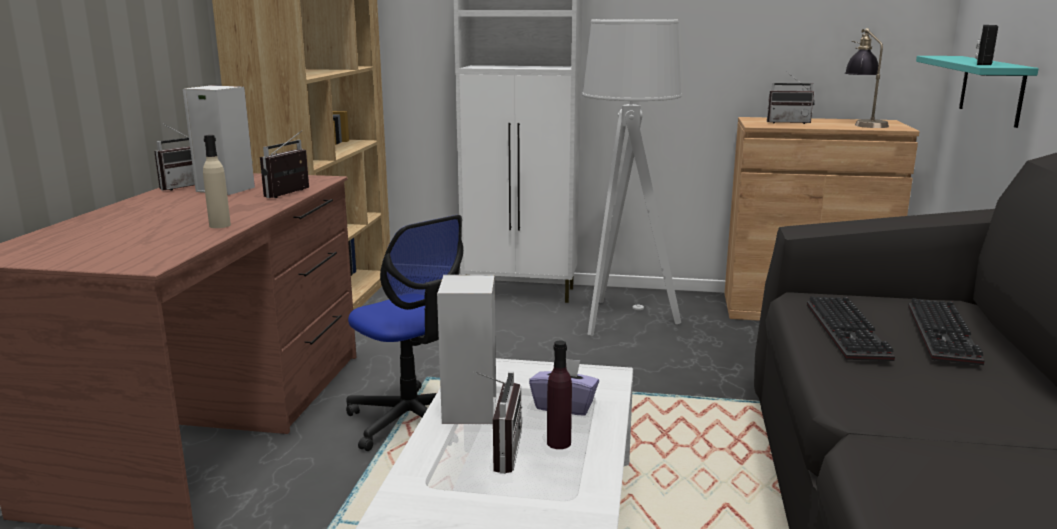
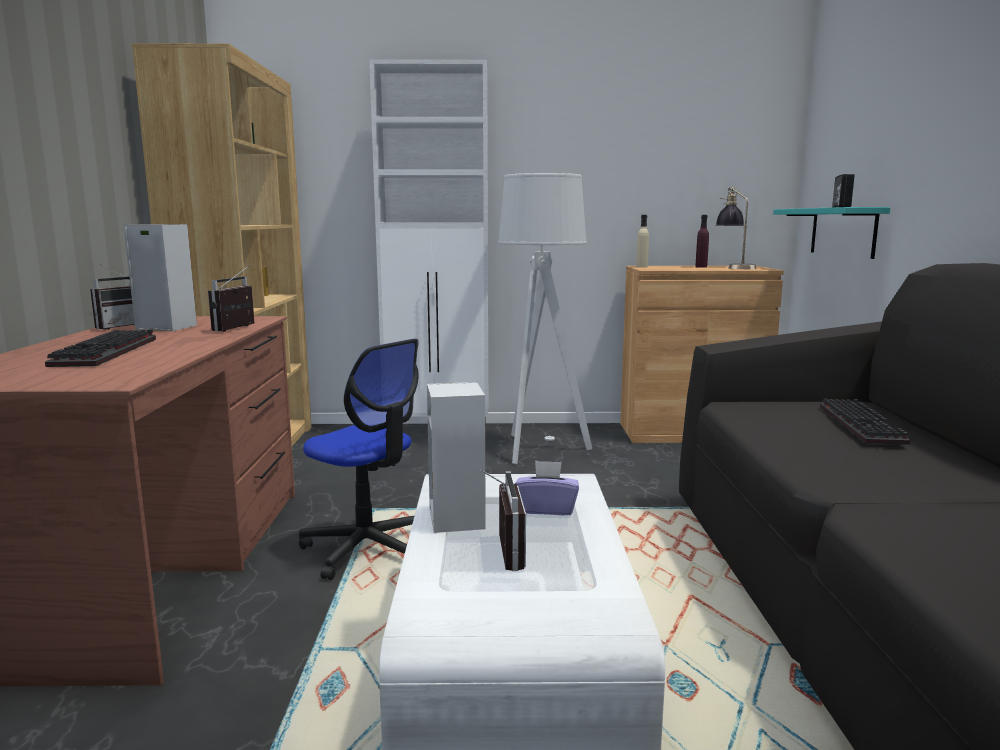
camera: 10 degrees left, 5 degrees down
(220, 225) = (178, 352): beige bottle -> beige bottle (641, 267)
(559, 443) = (556, 540): purple bottle -> purple bottle (701, 267)
(788, 122) = (672, 267): radio -> none
(850, 332) = (785, 427): keyboard -> keyboard (108, 352)

